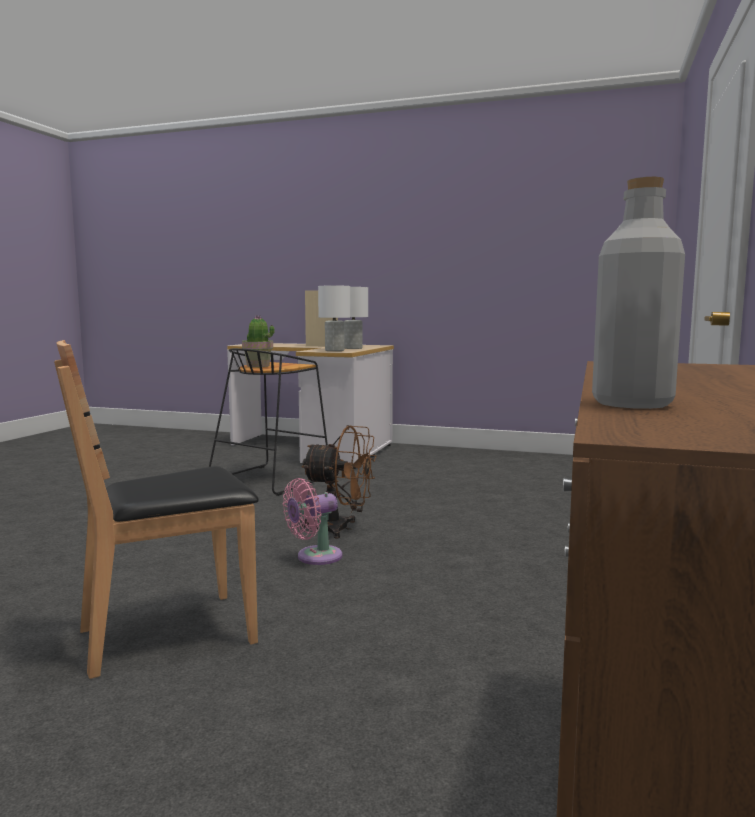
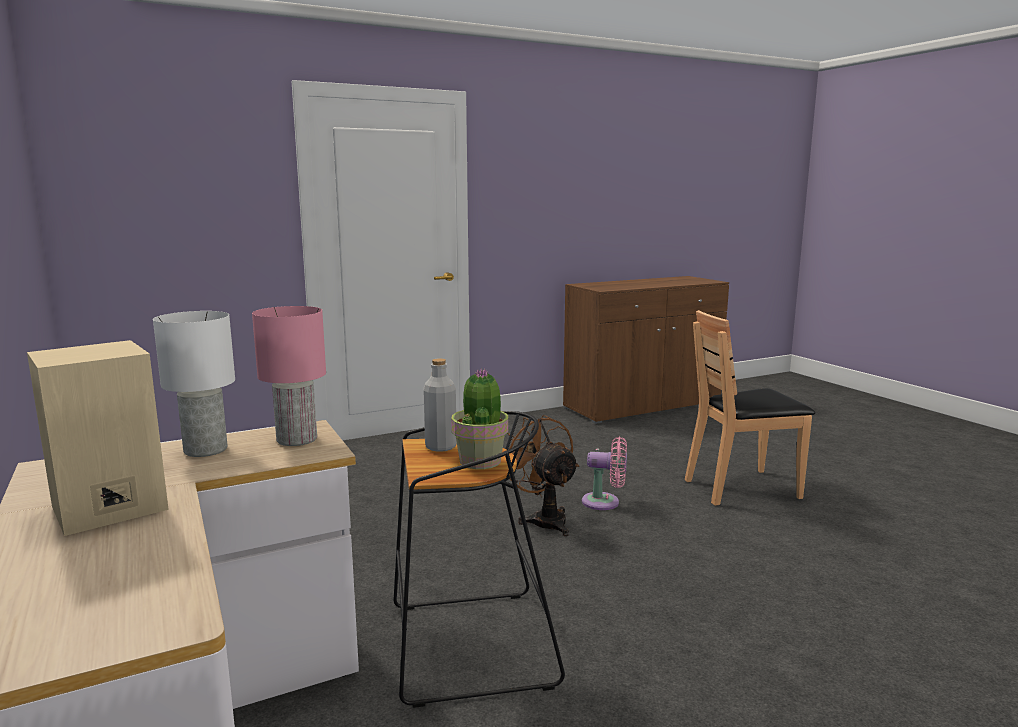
camera: 135 degrees left, 5 degrees up
(169, 633) = (742, 488): brown chair -> brown chair turned 150 degrees clockwise
(334, 350) = (298, 439): white table lamp -> pink table lamp
(632, 404) = (690, 283): grey bottle -> grey bottle (440, 446)

